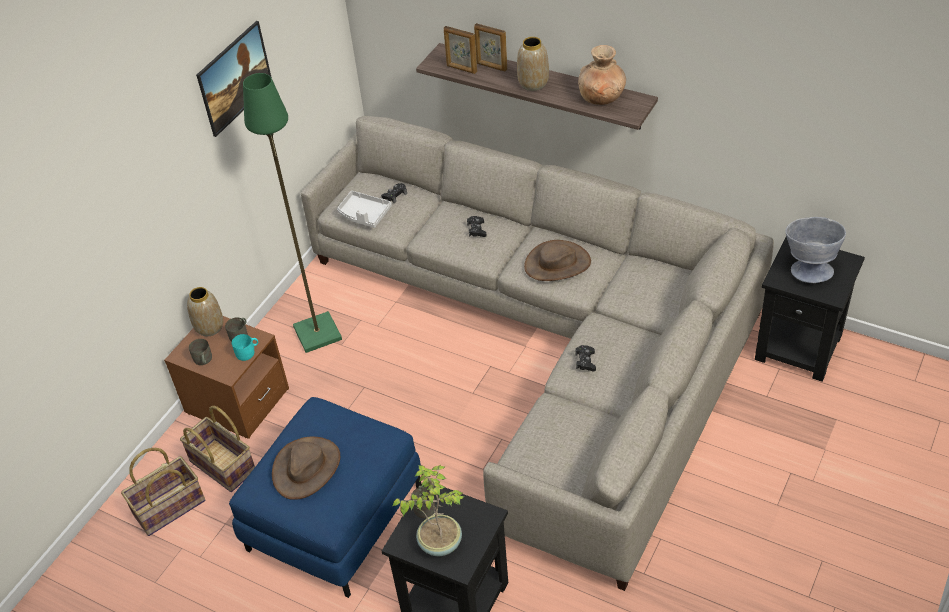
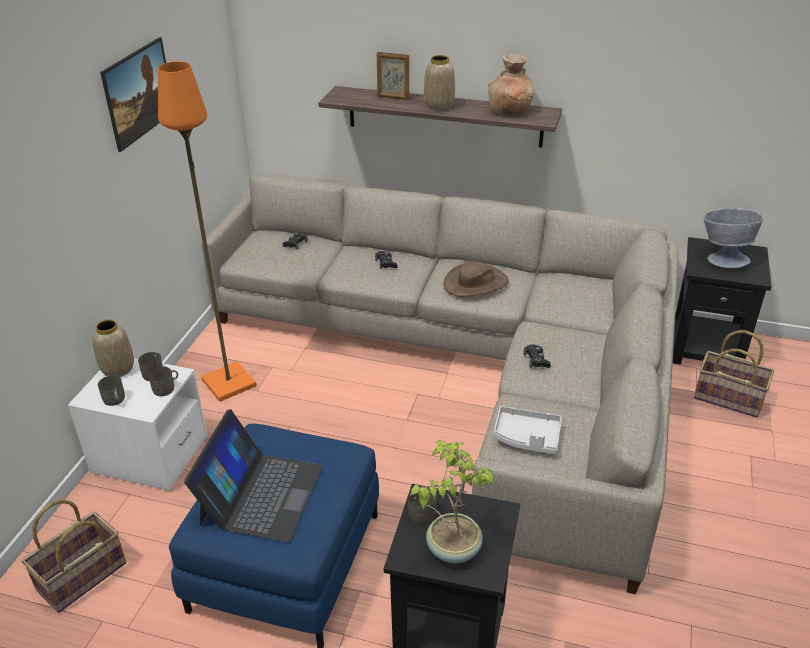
camera: 15 degrees left, 10 degrees down
(224, 465) = (144, 522): basket -> basket (729, 398)
(237, 401) = (150, 455): brown nightstand -> white nightstand
(248, 352) = (166, 388): turquoise mug -> grey mug
(306, 468) = (260, 494): brown hat -> laptop
(318, 333) = (230, 383): green floor lamp -> orange floor lamp
(364, 215) = (268, 261): grey tray -> grey tray (527, 437)
(461, 69) = (364, 100): picture frame -> none

